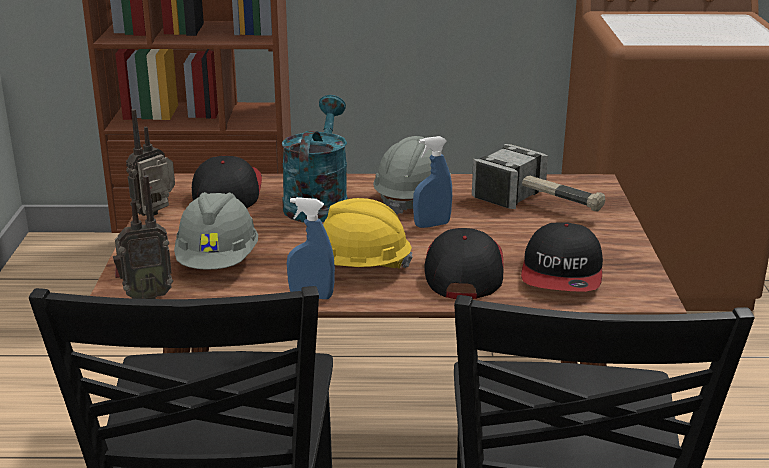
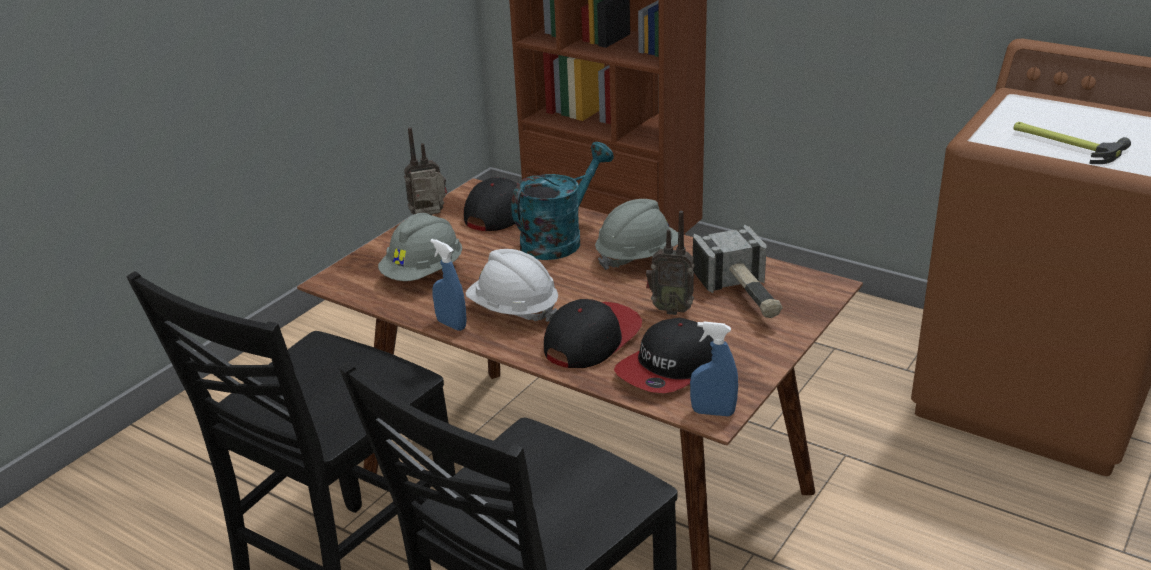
camera: 35 degrees right, 5 degrees up
(145, 297) = (345, 288): radio -> radio (670, 309)
(357, 268) = (513, 310): yellow hard hat -> white hard hat
(432, 225) = (622, 288): blue spray bottle -> blue spray bottle (713, 412)
(690, 36) = (1064, 144): none -> hammer

